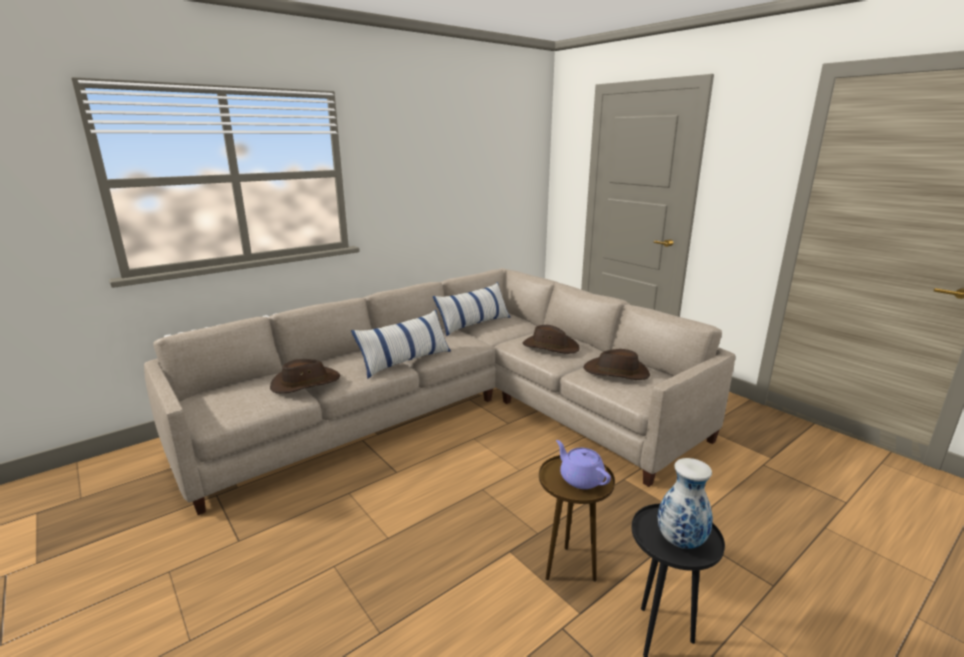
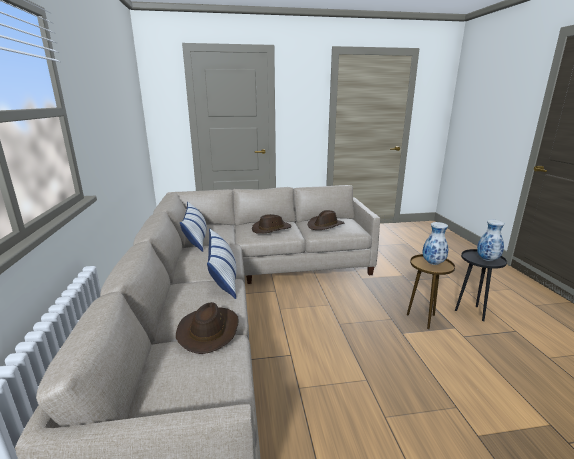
camera: 60 degrees left, 0 degrees up
(580, 479) = (433, 263): purple teapot -> vase

